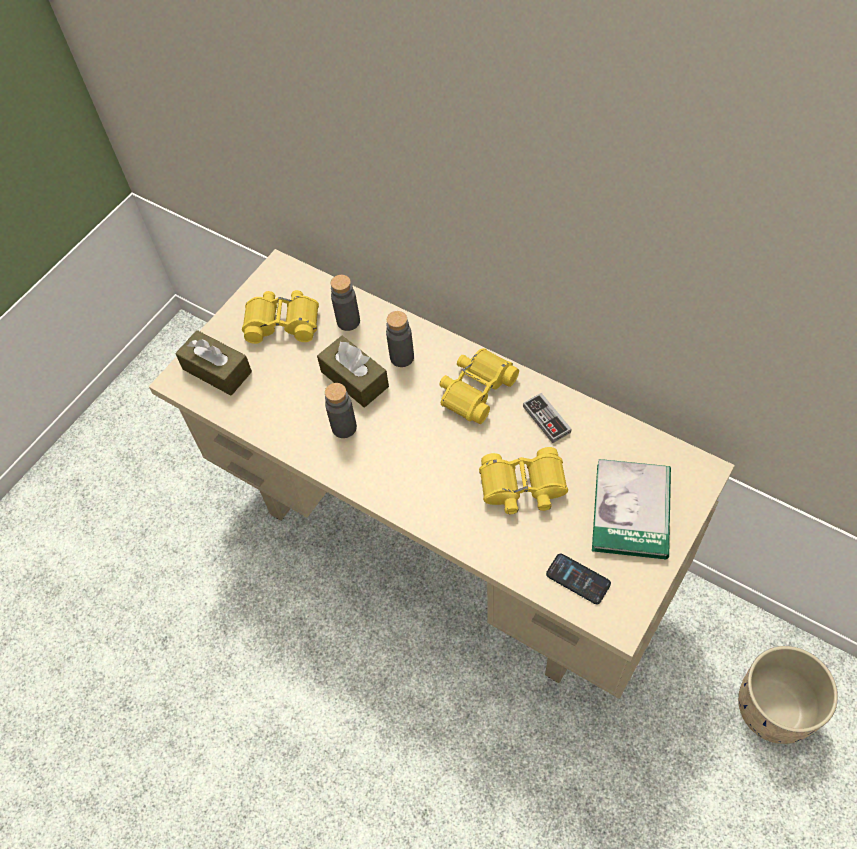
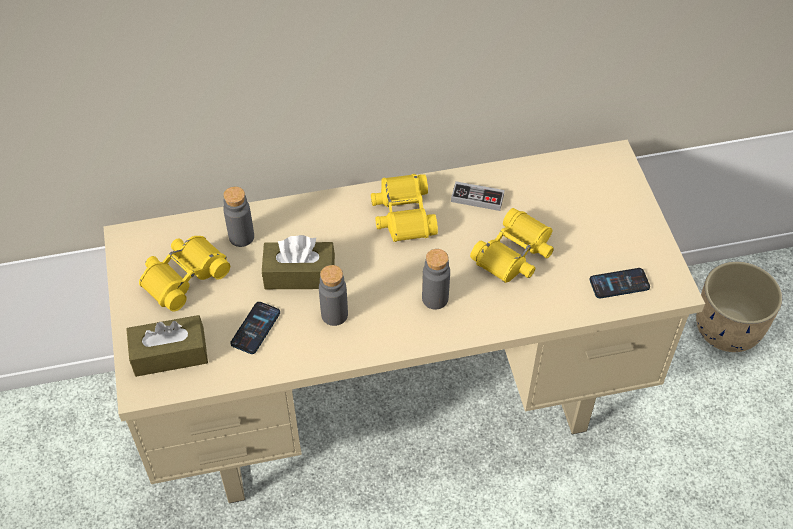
camera: 50 degrees left, 5 degrees down
(285, 395) = (255, 328): none -> phone
(402, 357) = (318, 232): grey bottle -> grey bottle (435, 298)
(631, 511) = (600, 215): book -> none

